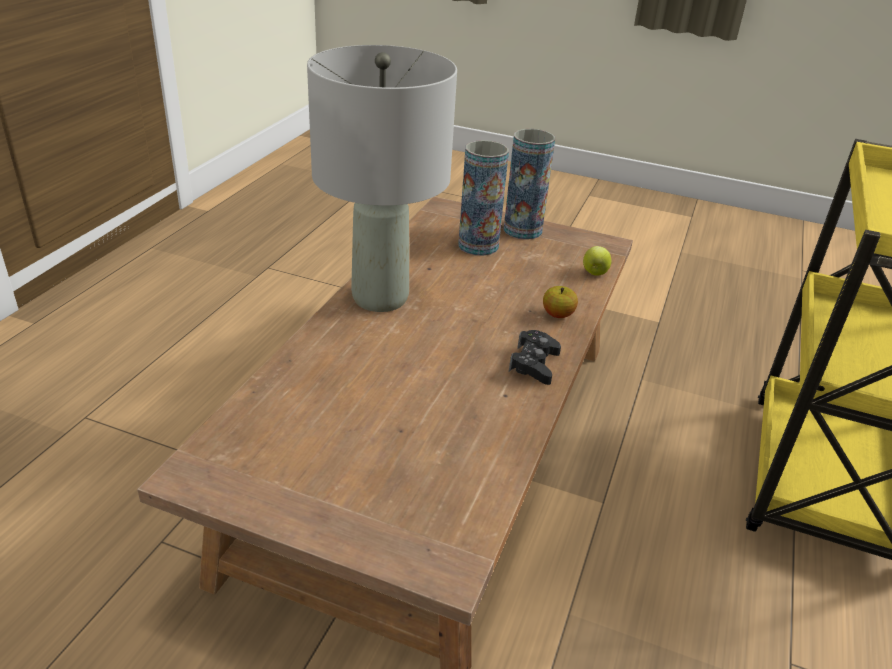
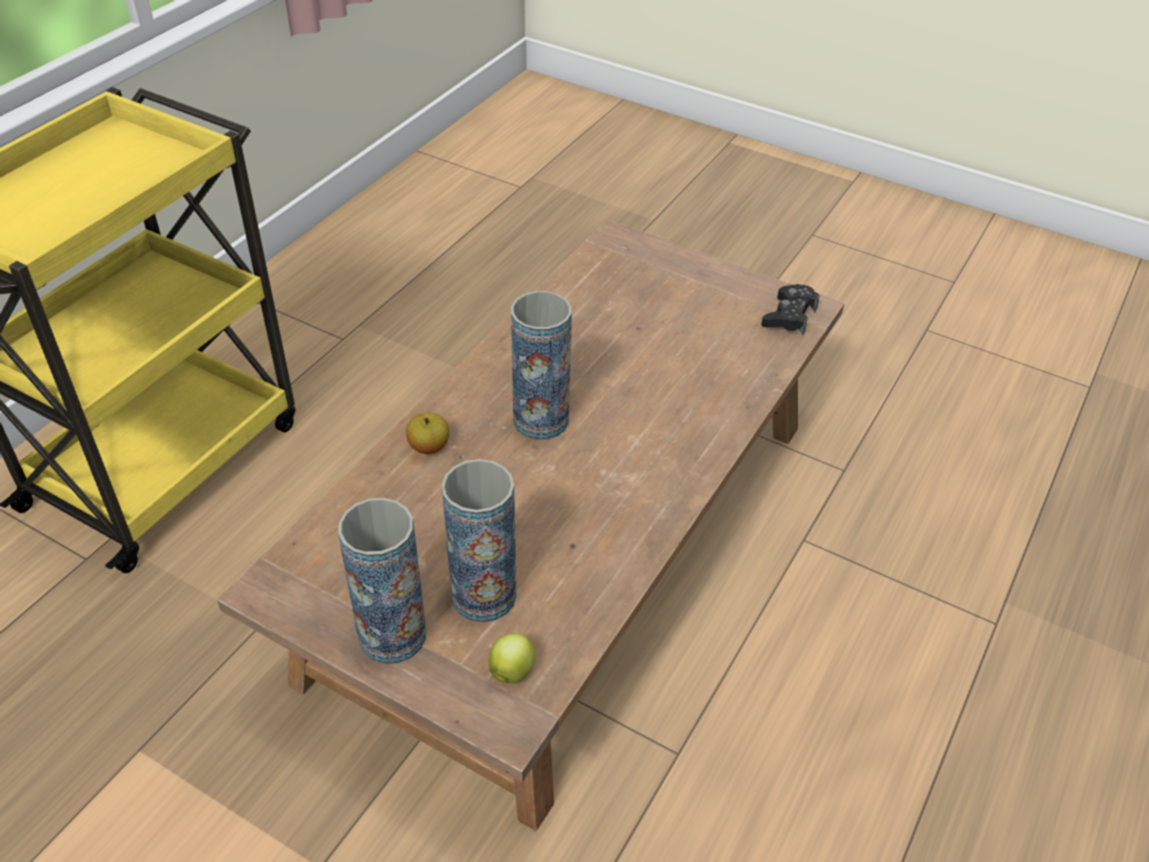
camera: 170 degrees left, 10 degrees up
(379, 298) = (647, 490): grey table lamp -> none
(476, 338) = (540, 420): none -> vase
(534, 364) = (489, 382): black game controller -> black game controller (789, 316)
(594, 273) = (334, 519): apple -> apple (512, 670)

